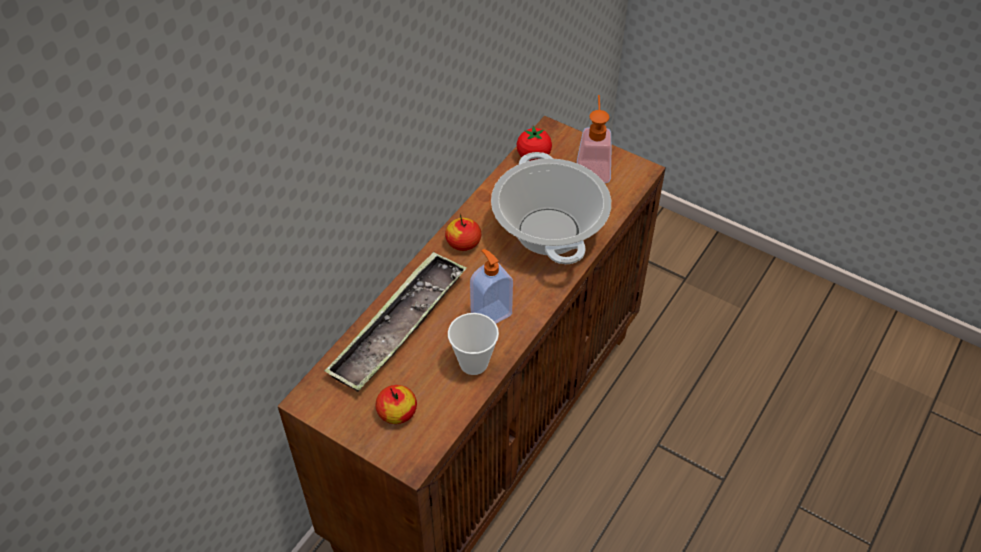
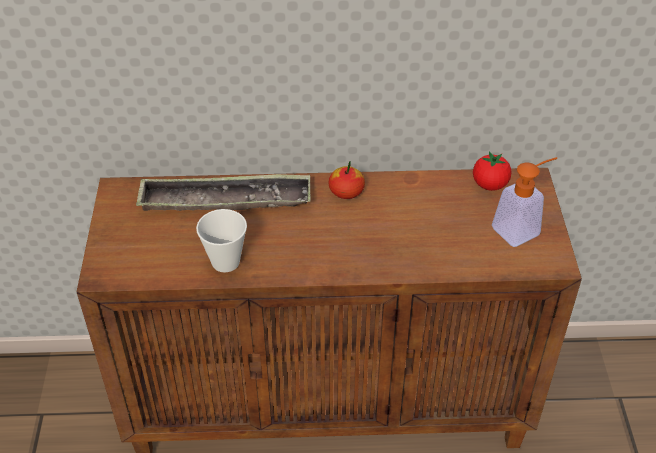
camera: 55 degrees right, 5 degrees down
(397, 412) = (141, 242): apple -> none
(490, 314) = (286, 246): soap dispenser -> none
(549, 231) = (413, 237): cooking pot -> none

